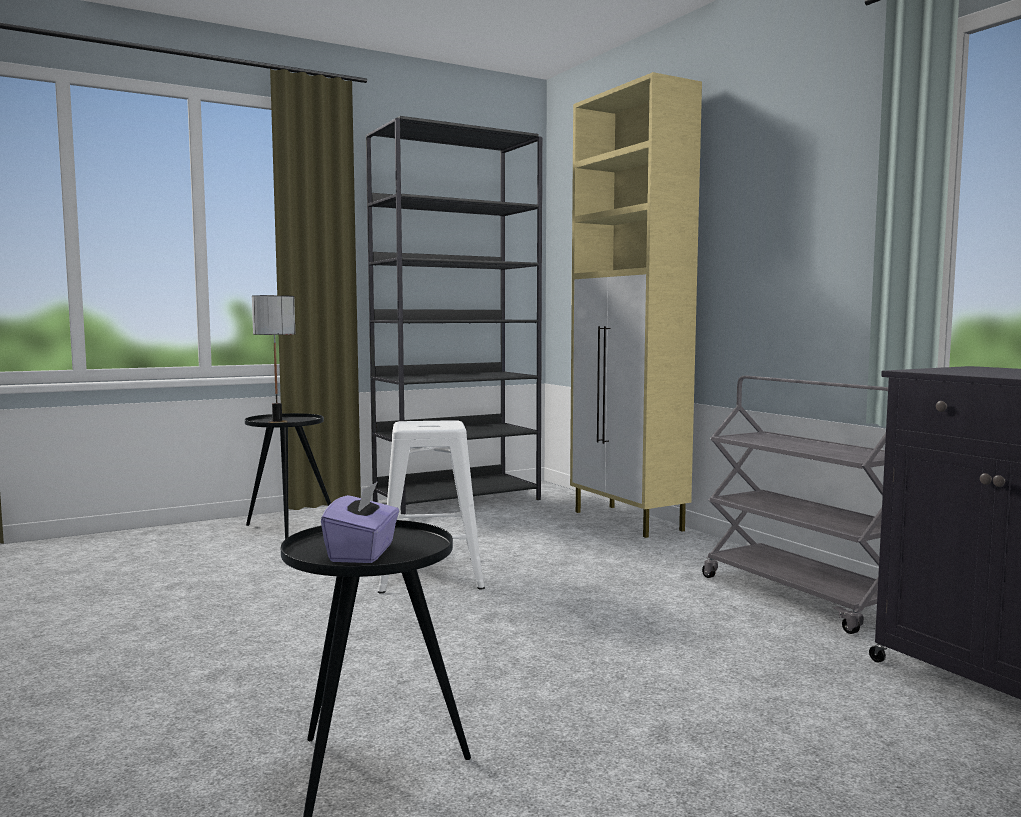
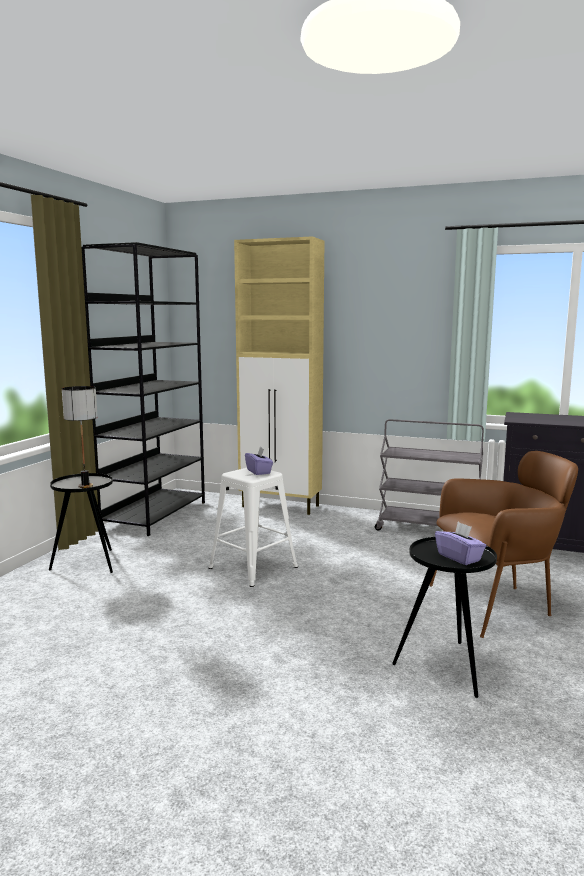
camera: 40 degrees left, 5 degrees up
(441, 424) = (259, 471): none -> purple tissue box
(670, 736) = (498, 605): none -> brown armchair

